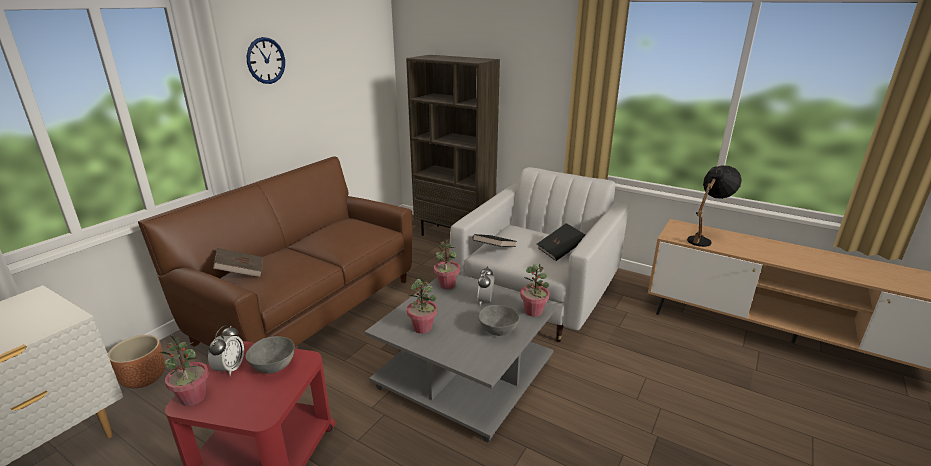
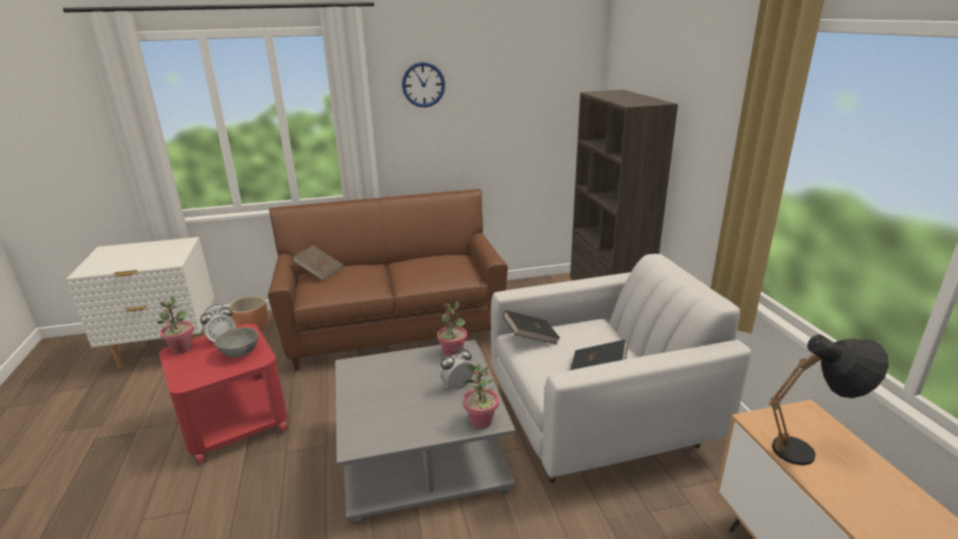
camera: 45 degrees right, 0 degrees up
(423, 328) = (373, 381): potted plant -> none
(498, 331) = (420, 420): grey bowl -> none

